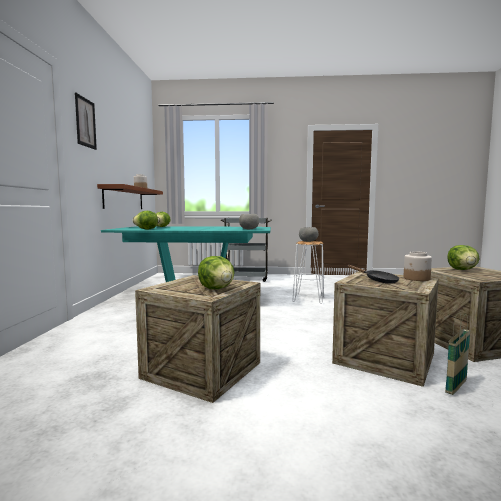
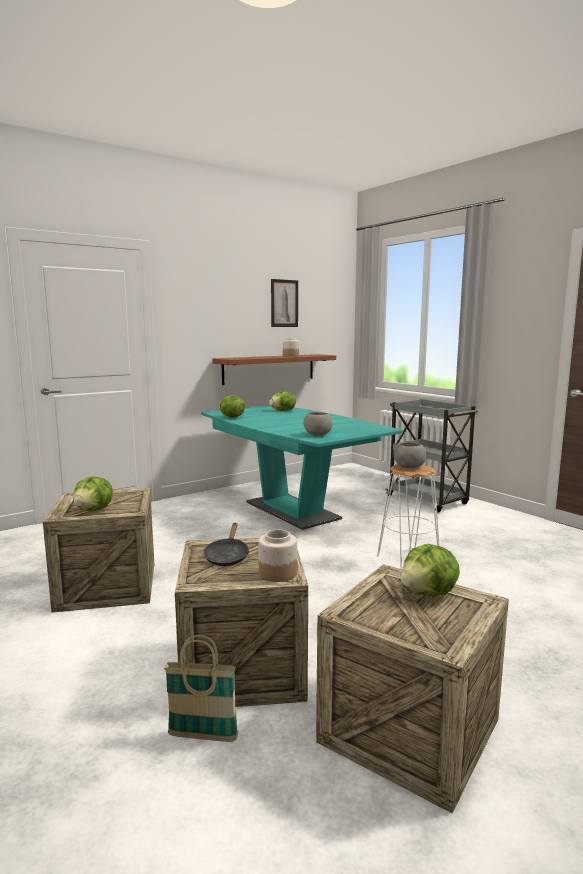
camera: 50 degrees right, 5 degrees up
(85, 122) = (194, 293): picture -> picture (284, 303)

